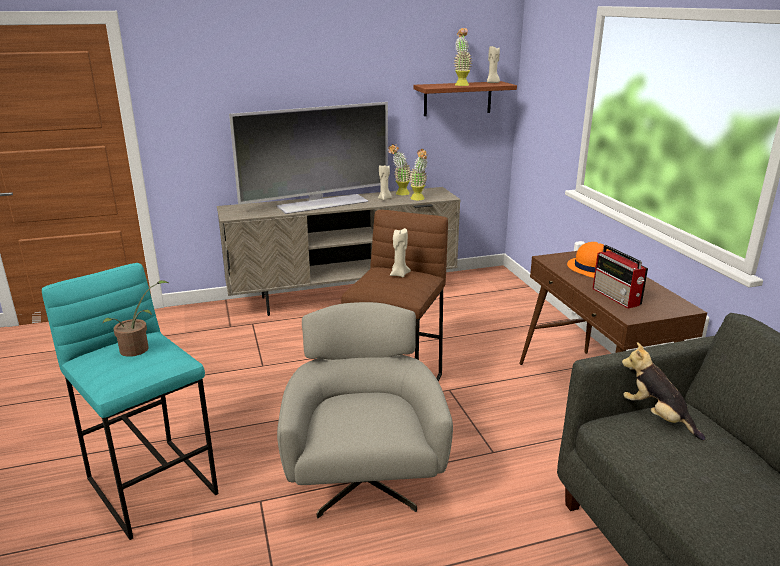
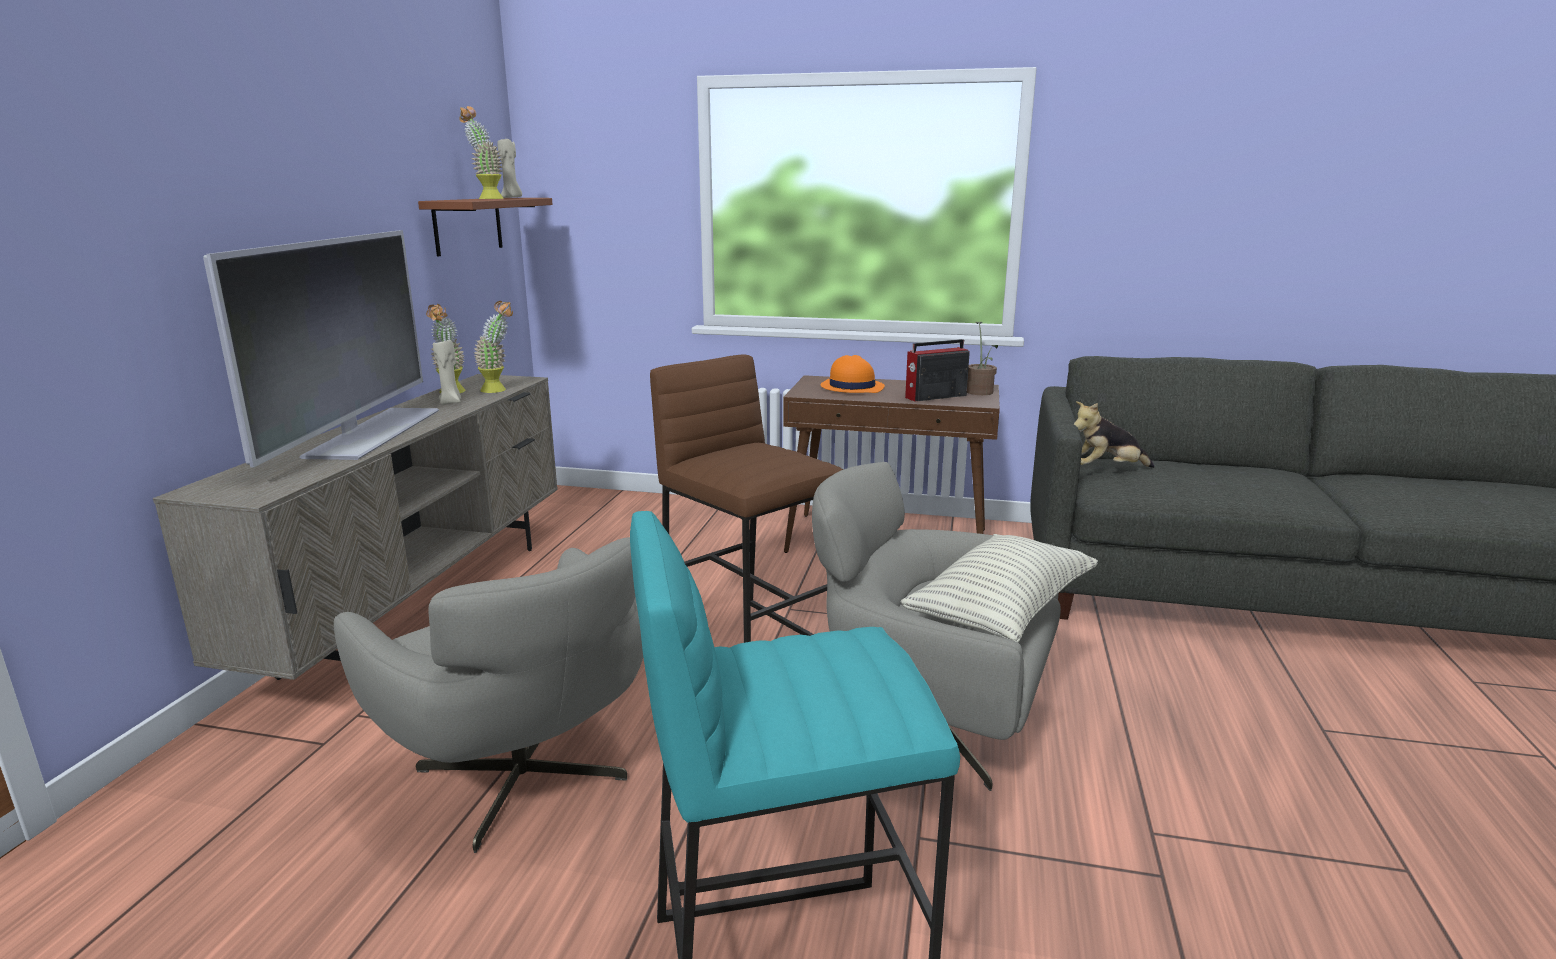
camera: 60 degrees left, 5 degrees down
(139, 349) = (797, 659): potted plant -> potted plant (980, 391)
(235, 377) = (525, 780): none -> grey armchair
(372, 427) = (1001, 610): none -> pillow
(399, 274) = (749, 450): beige candle -> none
(617, 297) = (934, 397): radio -> radio turned 150 degrees clockwise

